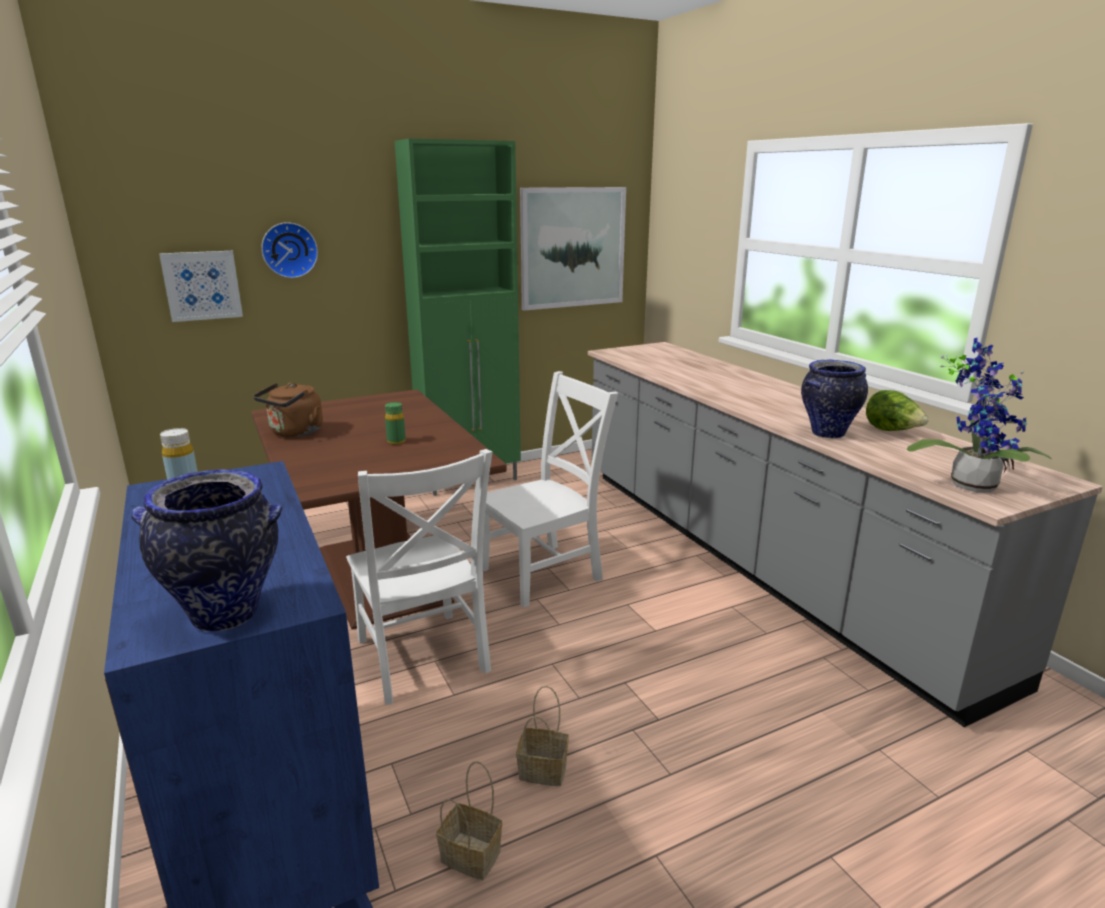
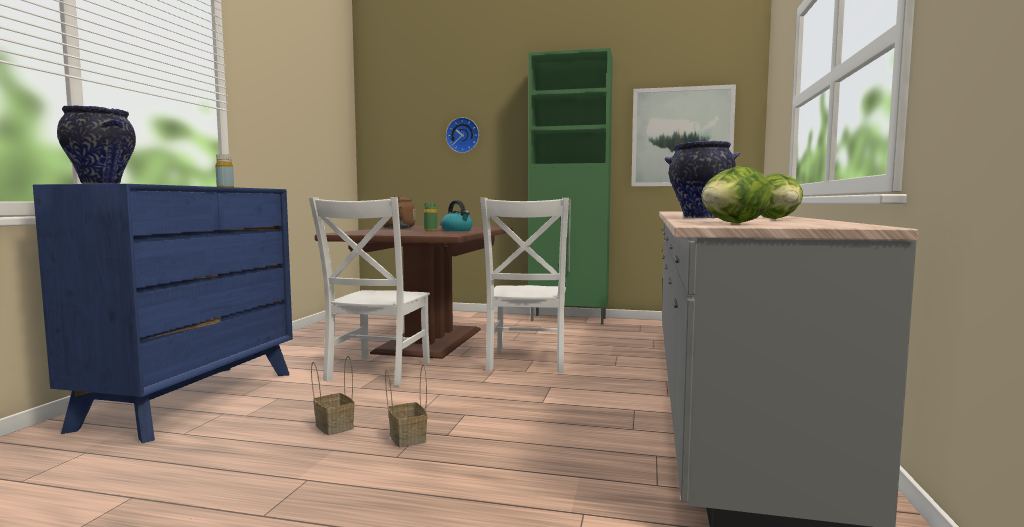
camera: 40 degrees right, 15 degrees down
(202, 285) = (412, 156): picture -> none
(421, 430) = (457, 230): none -> kettle
(468, 856) = (232, 437): basket -> basket (406, 437)
(546, 573) = (526, 362): white chair -> white chair turned 90 degrees clockwise
(969, 483) = (732, 223): potted plant -> lettuce

